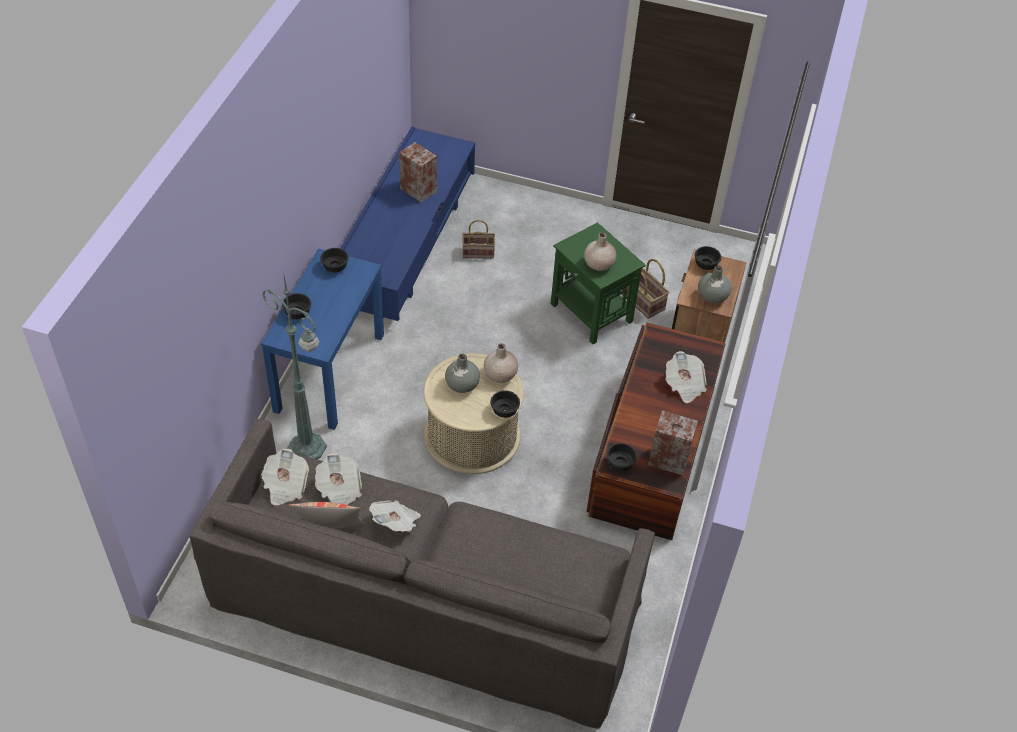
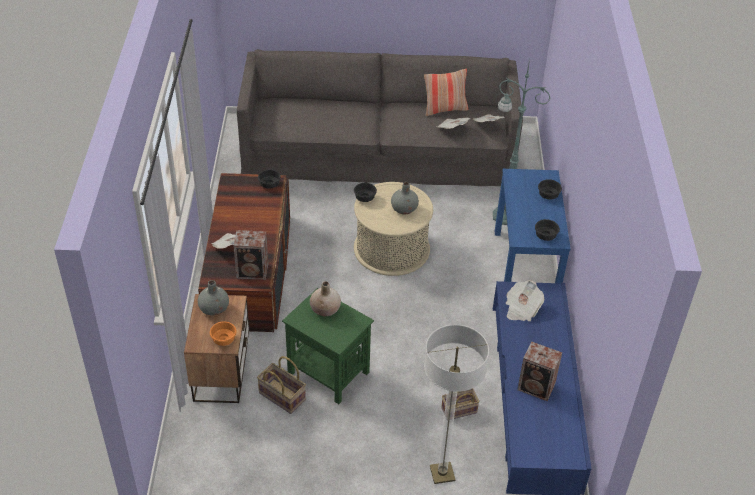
camera: 165 degrees right, 5 degrees down
(396, 523) = (406, 120): newspaper -> newspaper (521, 309)
(500, 374) = (378, 221): beige vase -> none
(517, 210) = (442, 473): none -> floor lamp
(667, 459) = (235, 194): speaker -> speaker (253, 271)
(706, 264) = (223, 340): black bowl -> orange bowl

